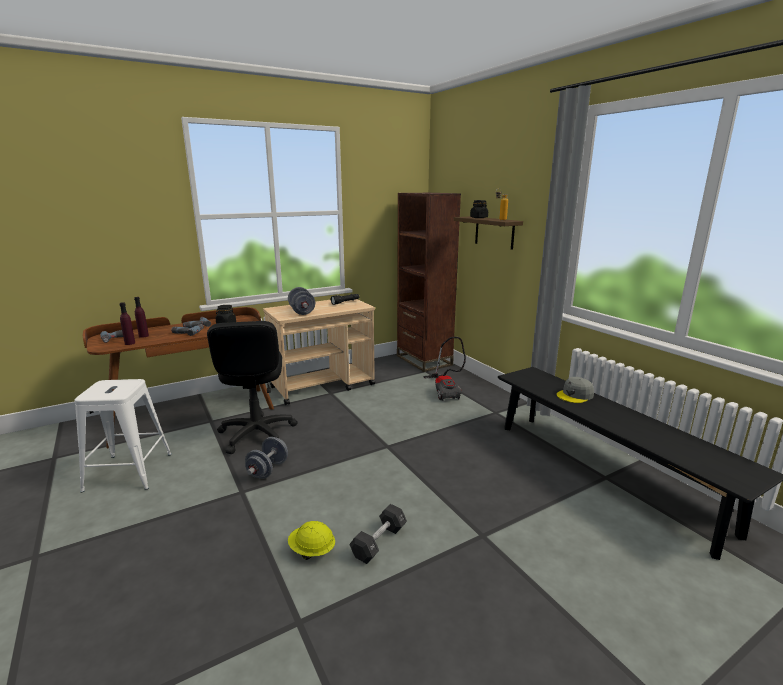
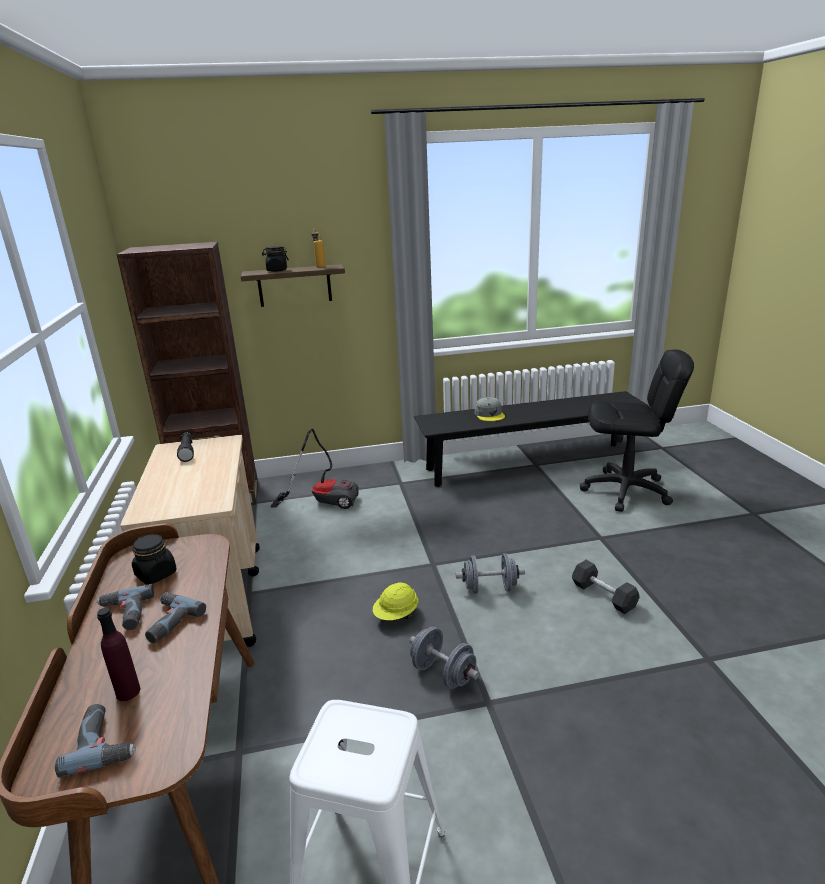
camera: 70 degrees left, 5 degrees up
(130, 343) = (172, 708): purple bottle -> none
(257, 434) = (331, 684): black office chair -> black office chair (626, 491)
(302, 312) = (199, 488): grey dumbbell -> grey dumbbell (490, 588)
(312, 551) = (613, 643): yellow hard hat -> yellow hard hat (396, 615)

